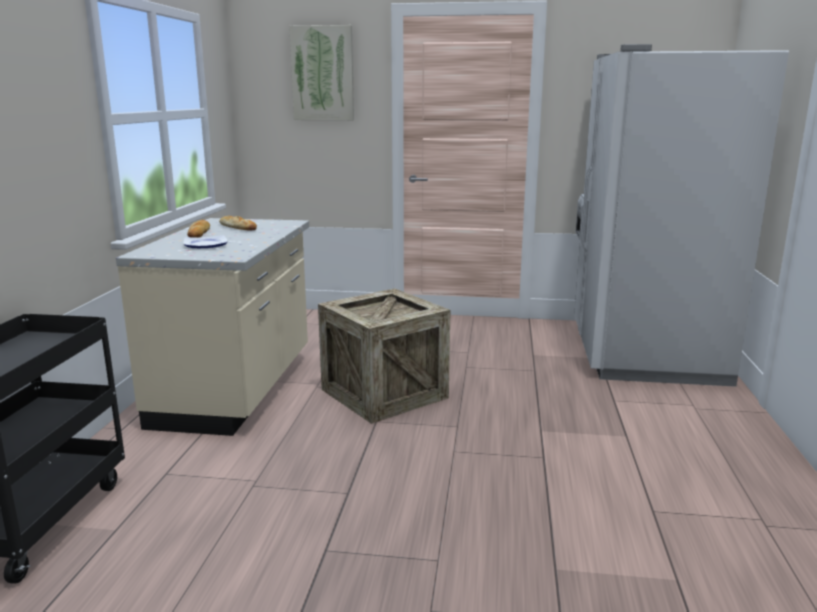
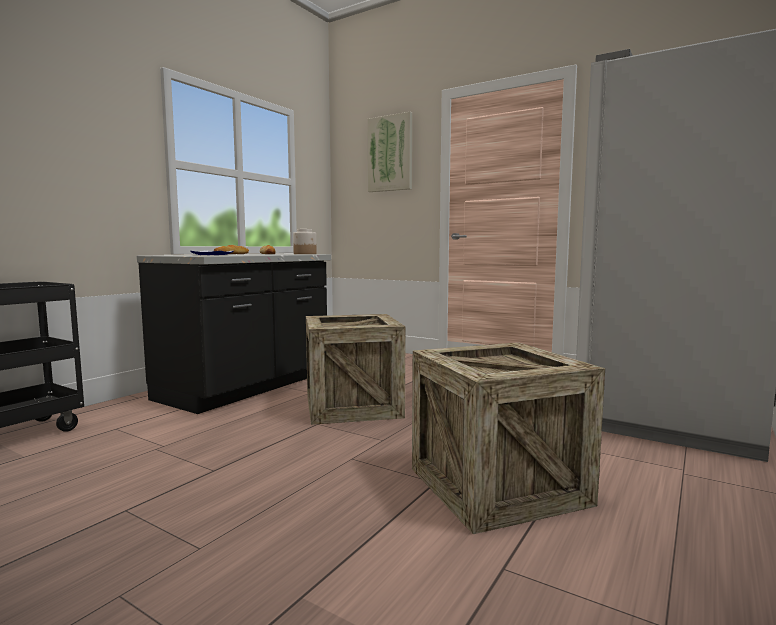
camera: 25 degrees right, 10 degrees down
(237, 390) = (247, 387): beige counter -> black counter
(282, 223) = (305, 254): none -> jar
(590, 449) = (497, 486): none -> crate

